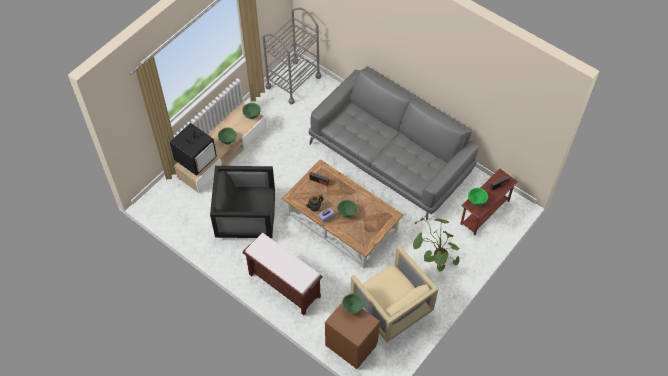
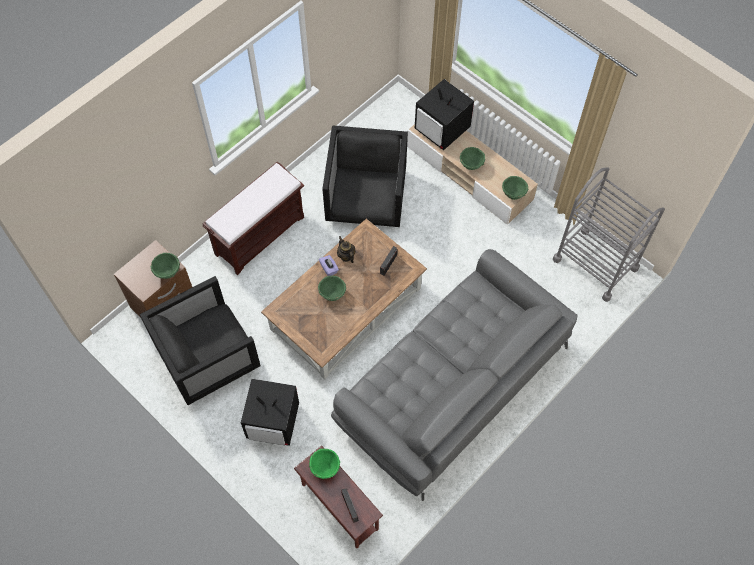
camera: 95 degrees right, 5 degrees up
(391, 306) = (208, 356): beige armchair -> black armchair
(434, 257) = (274, 422): potted plant -> television

